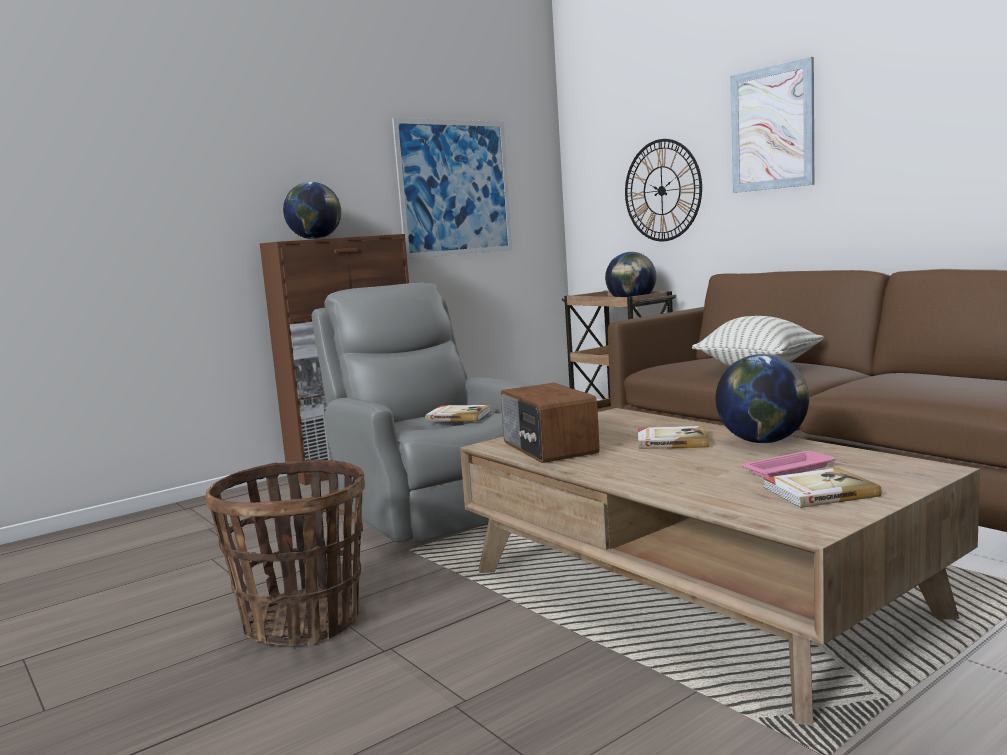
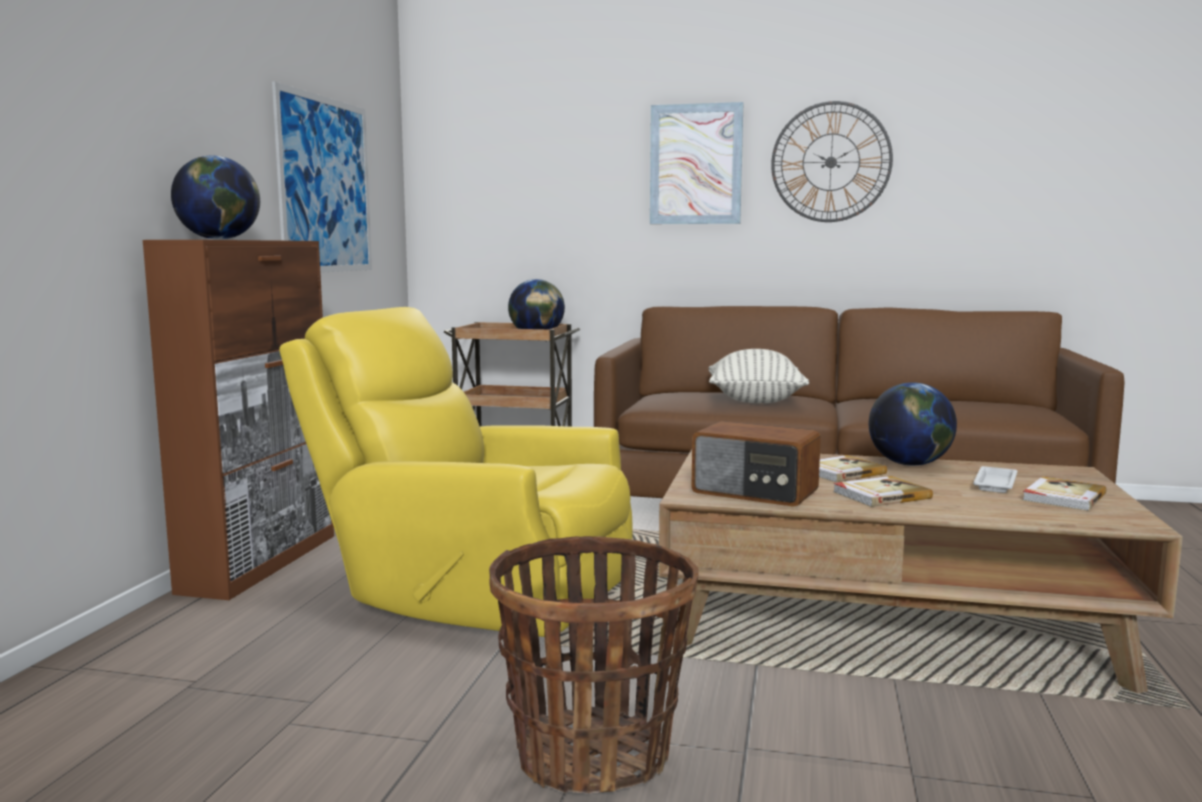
camera: 40 degrees left, 0 degrees up
(431, 506) = (472, 592): grey armchair -> yellow armchair
(458, 416) = (543, 472): book -> book (880, 495)
(662, 190) = (556, 214): wall clock -> wall clock (831, 162)
(790, 469) = (995, 483): pink tray -> white tray

